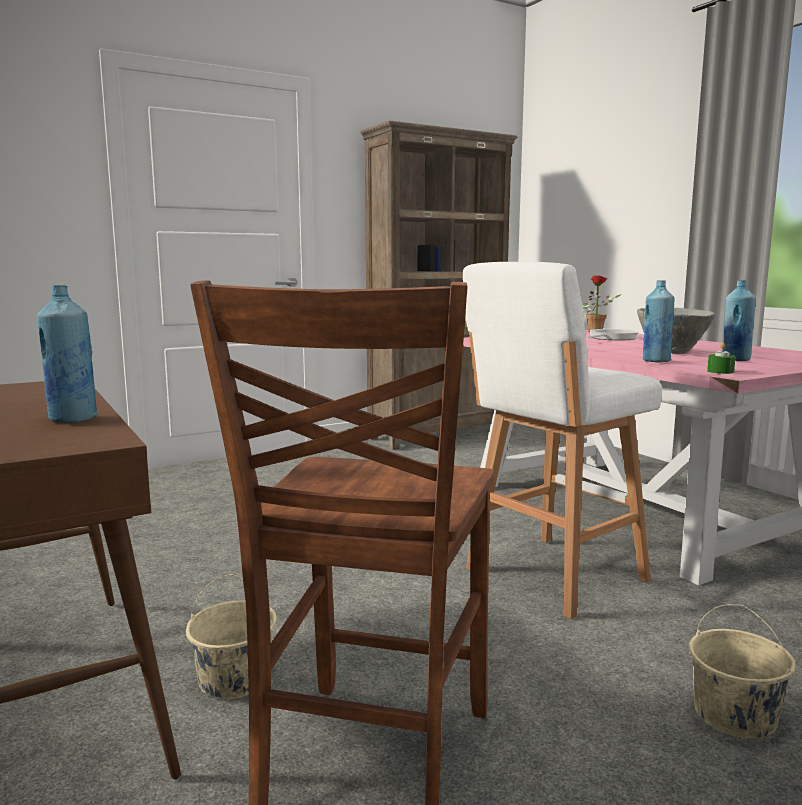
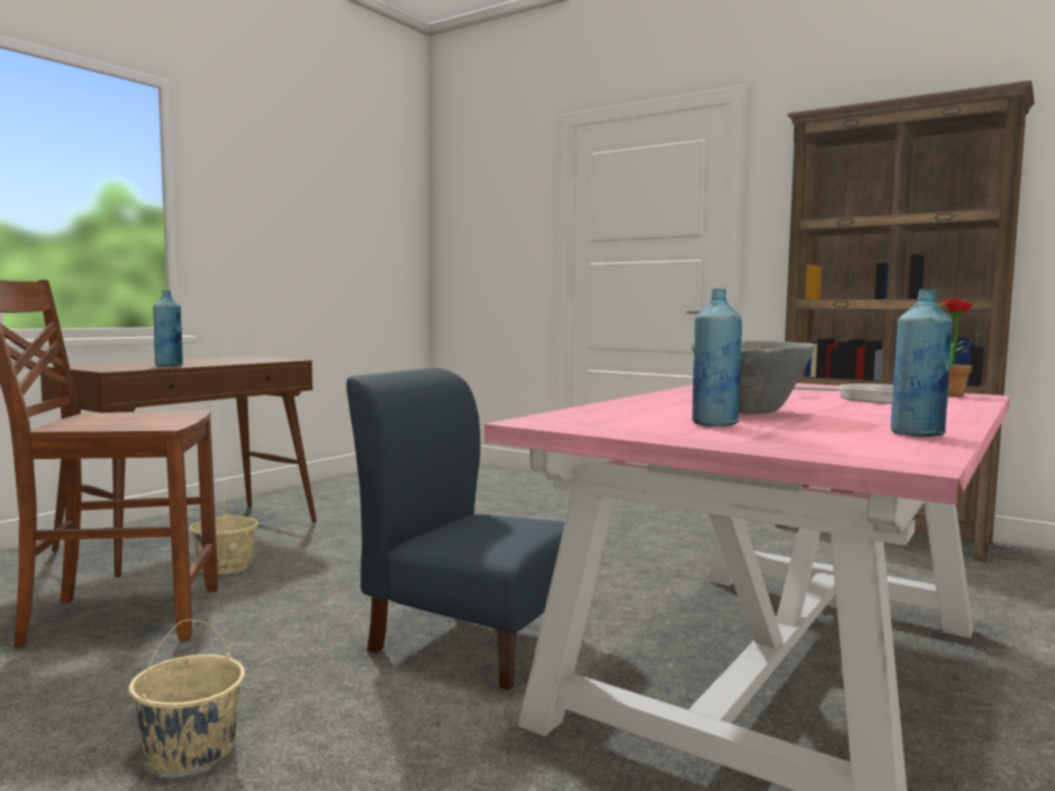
camera: 65 degrees right, 5 degrees down
(551, 576) = (472, 640): white stool -> blue chair
(656, 361) = (625, 408): blue bottle -> blue bottle (917, 435)
(720, 371) = (555, 419): green candle -> none

